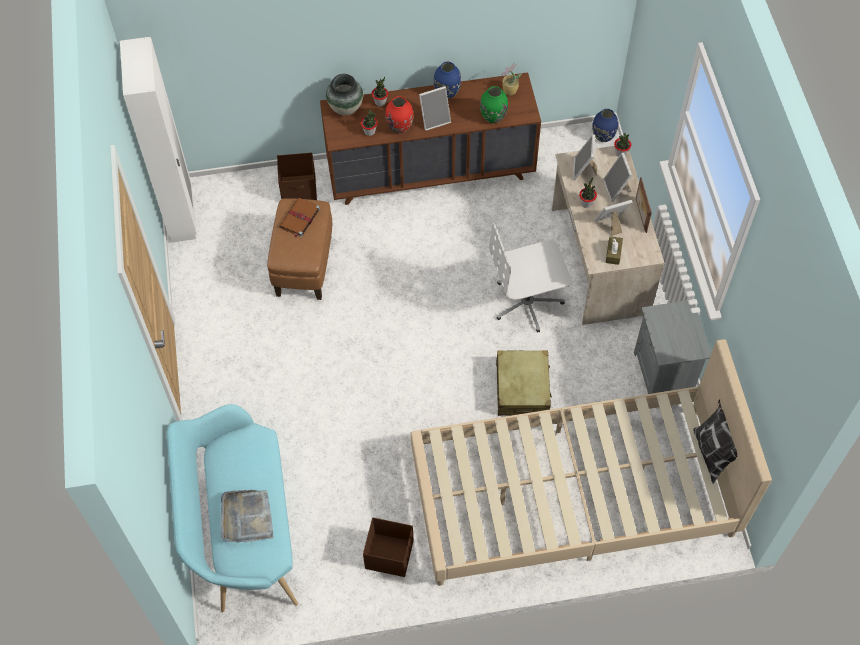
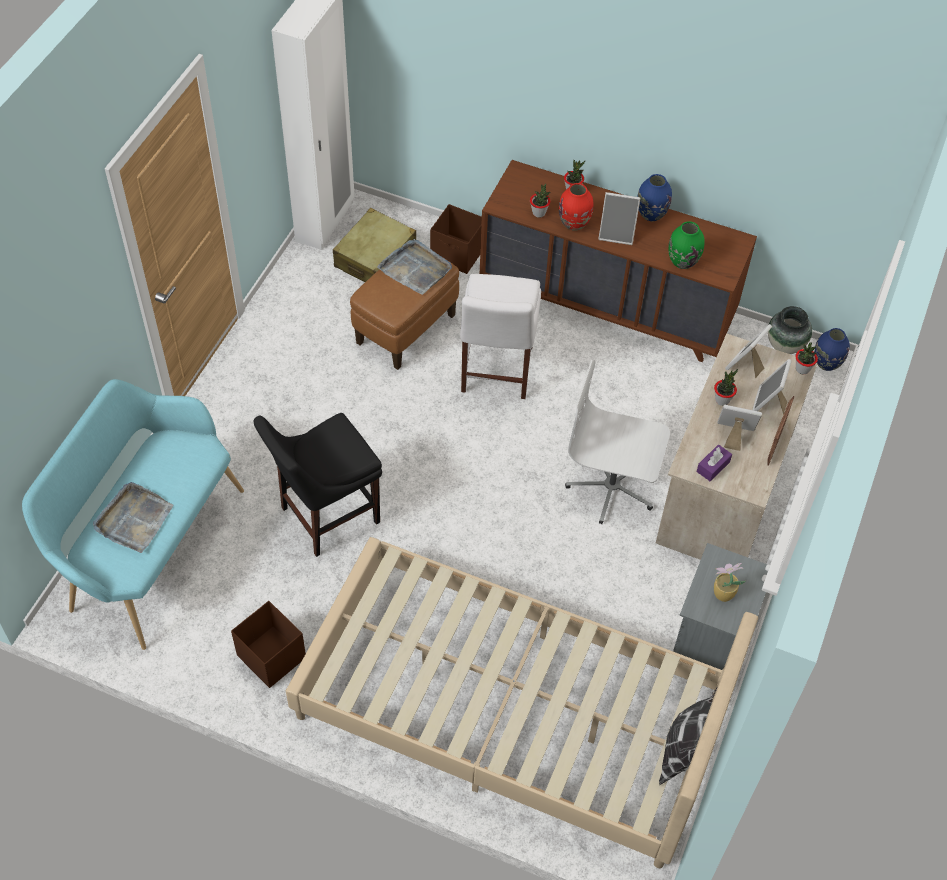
camera: 30 degrees right, 5 degrees down
(299, 219) = (415, 269): brown book -> grey tray
(345, 108) = (531, 179): vase -> vase (784, 346)
(351, 435) = (325, 516): none -> black chair
(391, 263) = (495, 372): none -> white chair
(509, 91) = (721, 245): potted plant -> potted plant (722, 594)
(522, 388) = (539, 571): beige suitcase -> beige suitcase (375, 258)
(613, 253) = (713, 467): brown tissue box -> purple tissue box

